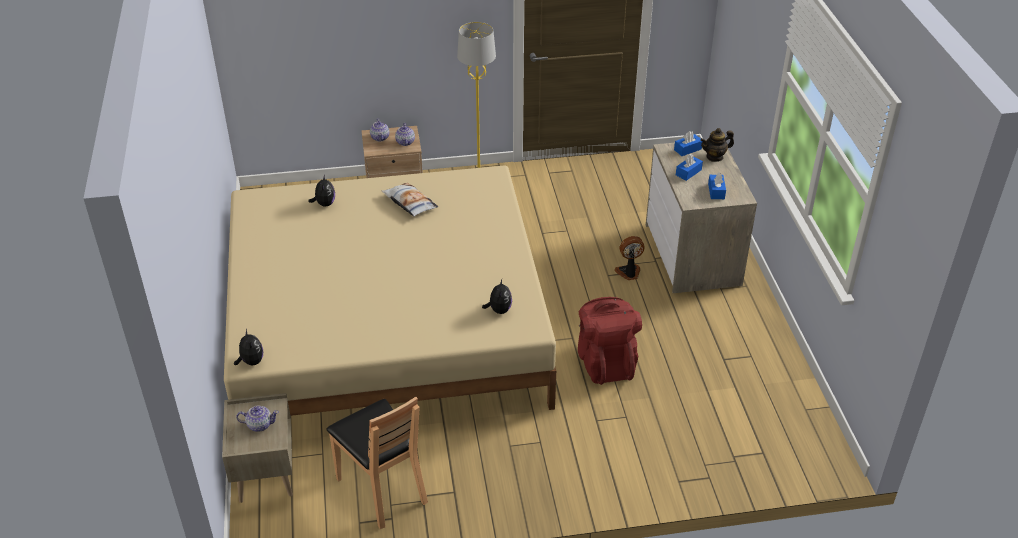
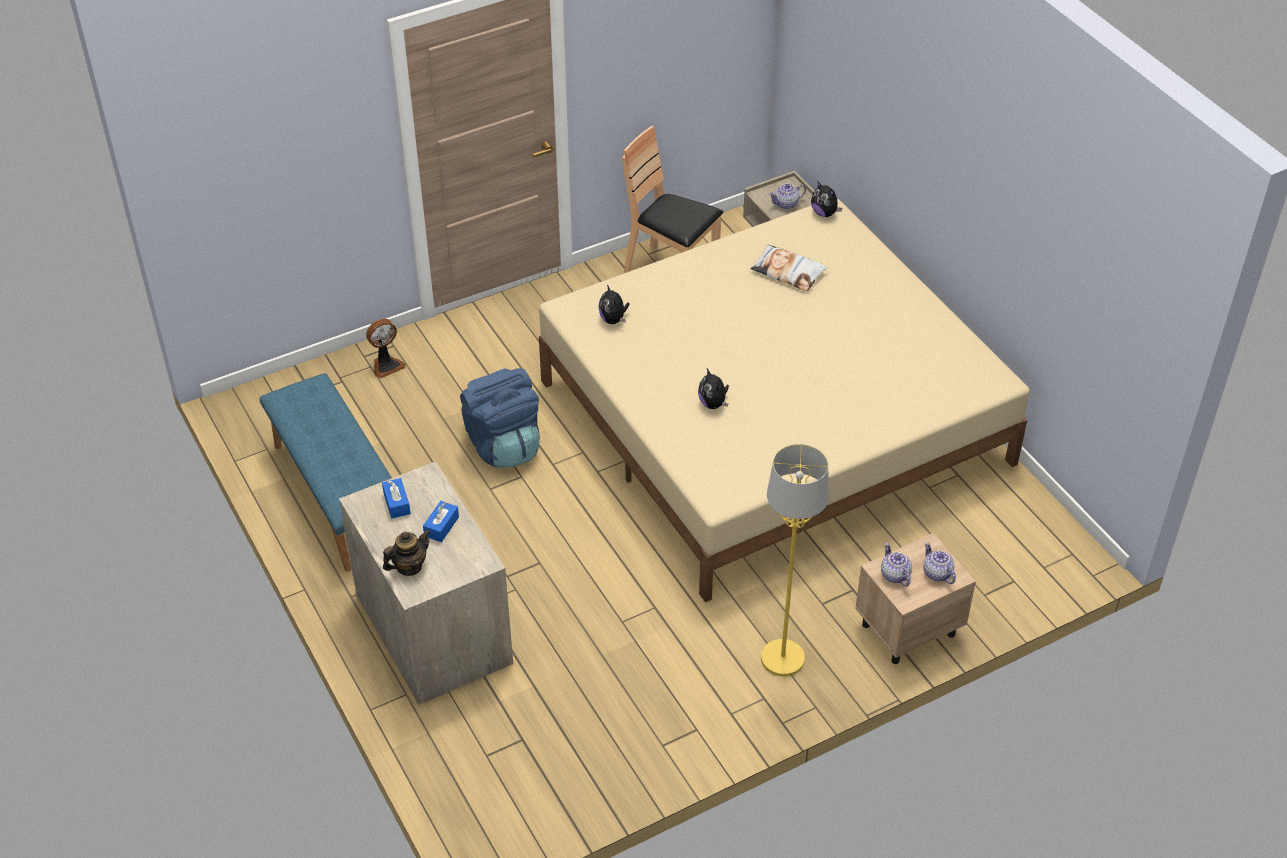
camera: 160 degrees right, 5 degrees up
(324, 204) = (900, 397): plush toy -> plush toy (713, 404)
(409, 203) = (798, 425): pillow -> pillow (788, 272)
(606, 362) = (503, 445): red backpack -> blue backpack
(629, 273) = (512, 573): fan -> fan (386, 365)
(687, 149) = (452, 570): blue tissue box -> none
(748, 356) = (337, 495): none -> blue bench

